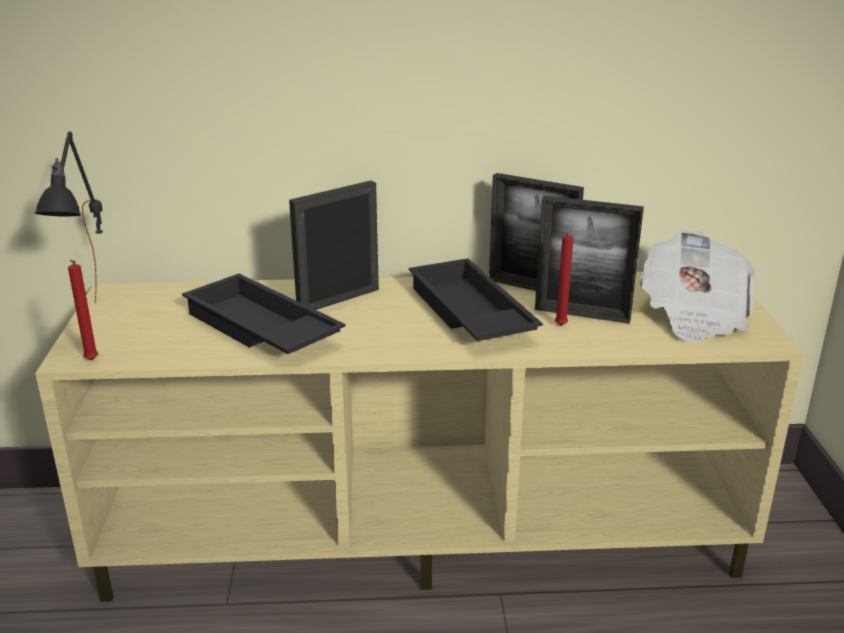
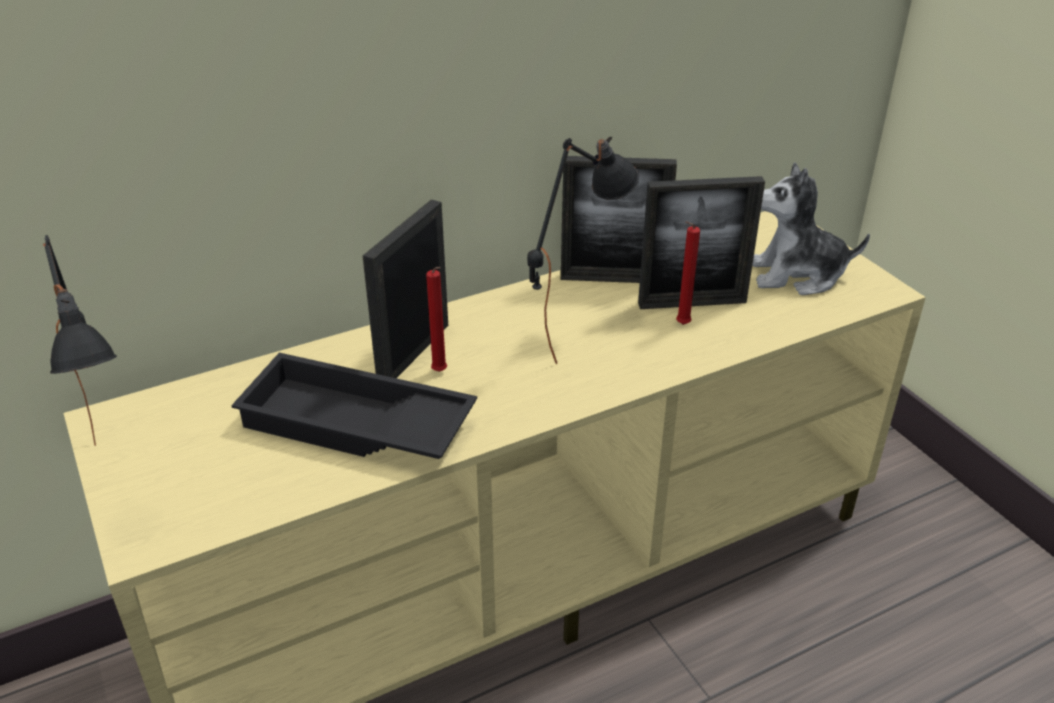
camera: 25 degrees left, 10 degrees up
(91, 361) = (173, 542): red candle -> red candle (440, 373)
(467, 314) = (575, 335): black tray -> black table lamp
(693, 315) = (797, 275): newspaper -> plush toy

